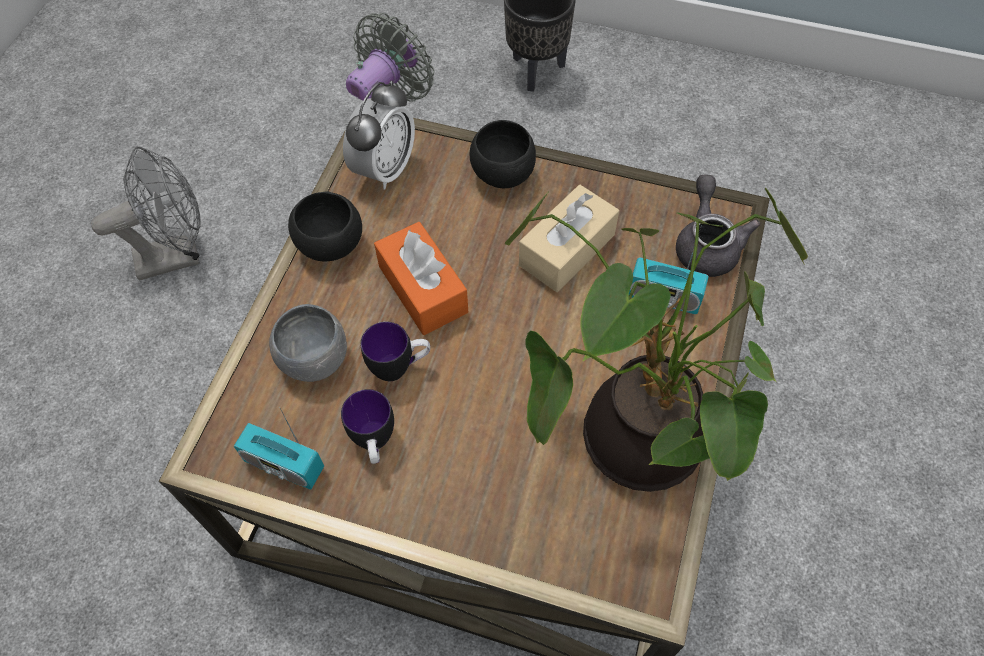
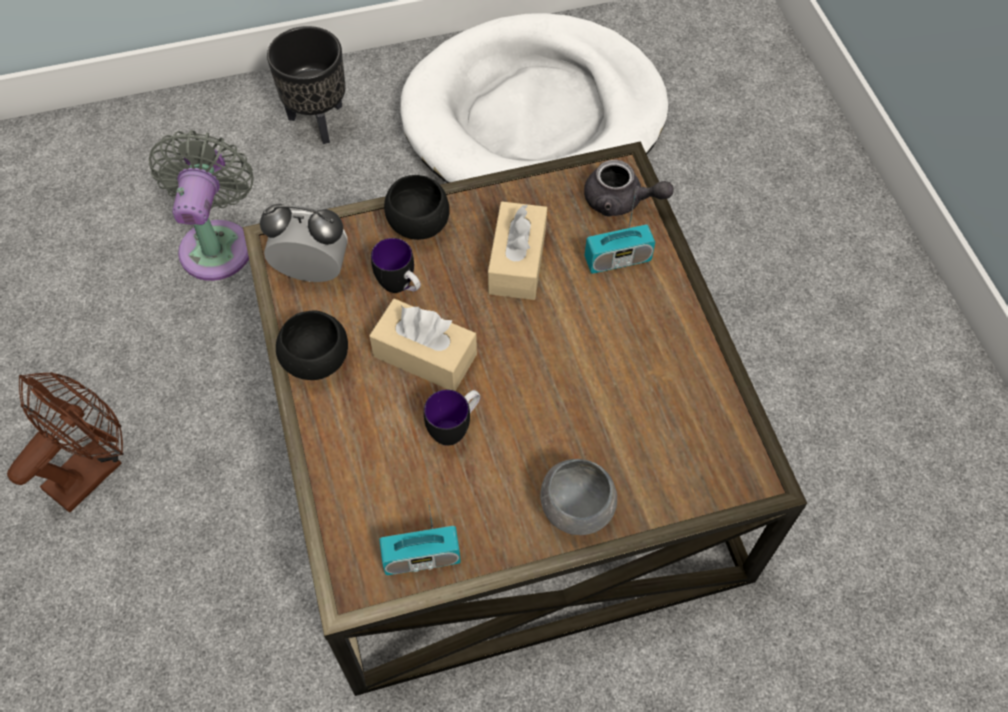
camera: 35 degrees left, 0 degrees up
(178, 255) = (92, 467): grey fan -> brown fan
(314, 358) = (378, 461): grey bowl -> grey bowl (576, 509)
(375, 444) = (482, 499): mug -> mug (401, 287)
(384, 169) = (312, 272): alarm clock -> alarm clock turned 75 degrees counterclockwise
(423, 289) = (425, 355): orange tissue box -> beige tissue box
(630, 435) = (668, 378): potted plant -> none
(706, 244) = (620, 202): grey teapot -> grey teapot turned 150 degrees clockwise
(727, 151) = (534, 117): none -> white dog bed

